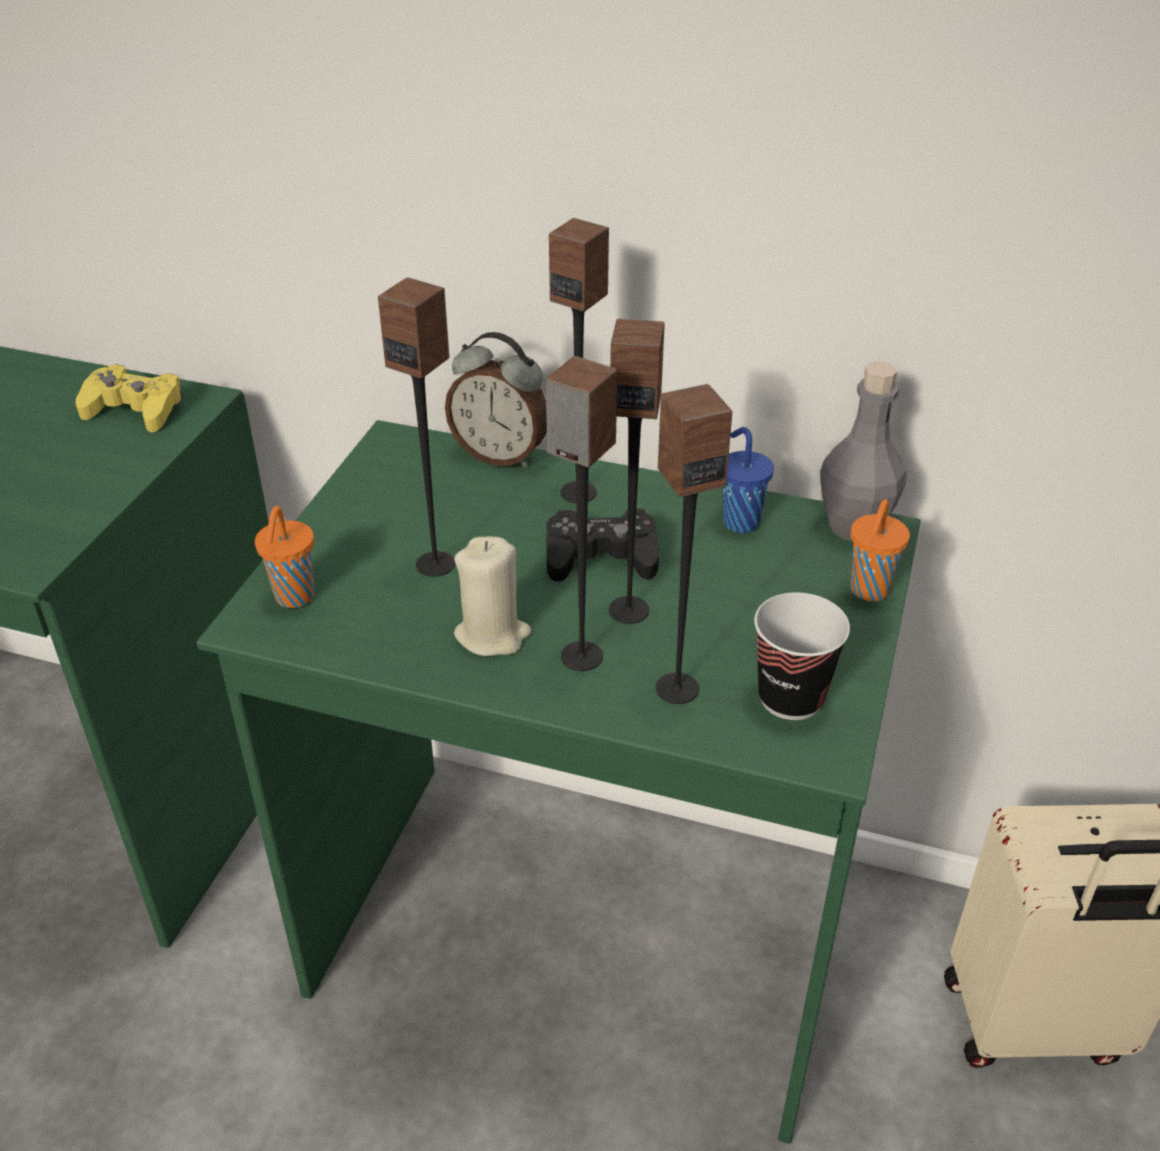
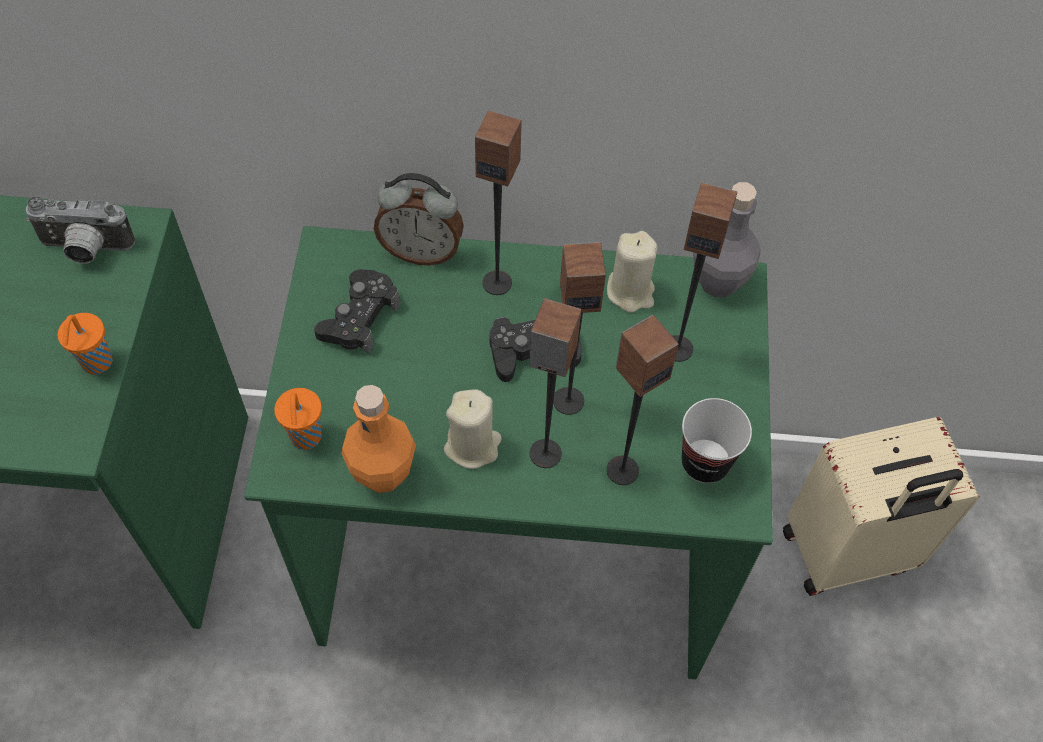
camera: 15 degrees left, 20 degrees up
(134, 409) = (85, 250): yellow game controller -> camera
(371, 644) = (383, 473): none -> orange bottle
(405, 501) = (359, 318): none -> black game controller
(436, 564) = (406, 381): speaker -> speaker (678, 348)
(739, 521) = (630, 291): blue cup -> beige candle
(868, 591) = (741, 347): orange cup -> orange cup (96, 364)

